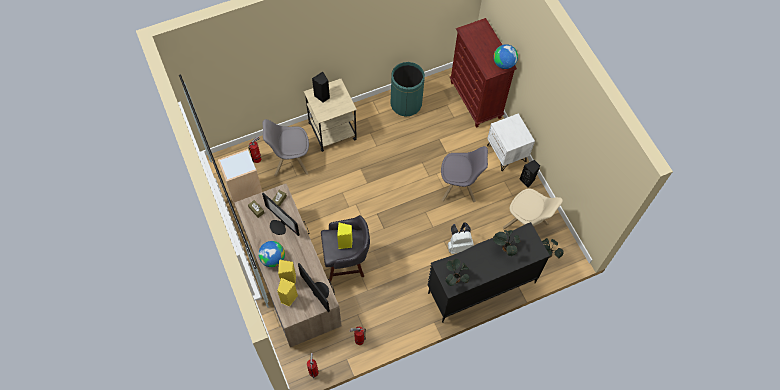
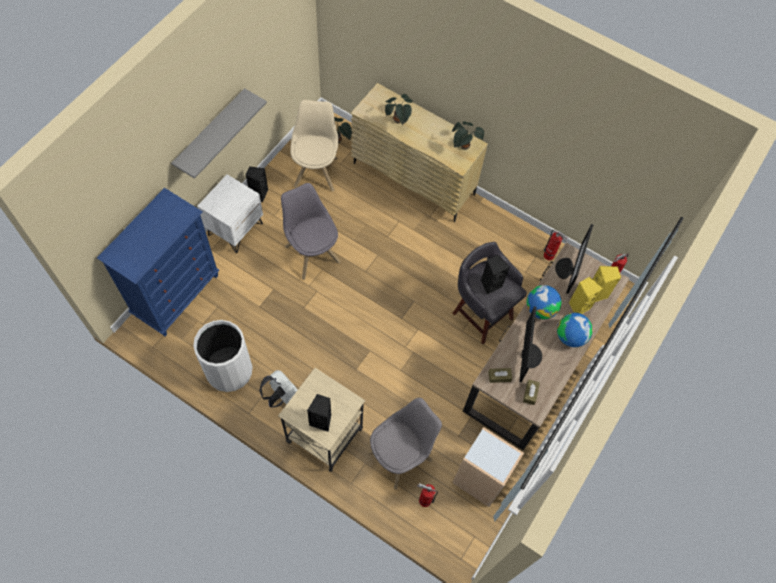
camera: 125 degrees left, 0 degrees up
(290, 161) = (400, 456): grey chair -> grey chair turned 90 degrees counterclockwise
(345, 243) = (490, 284): yellow speaker -> black speaker
(406, 104) = (229, 370): green trash can -> white trash can
(459, 245) = (382, 220): white backpack -> white backpack (281, 396)
(475, 100) = (177, 295): red dresser -> blue dresser
(481, 287) = (413, 180): black dresser -> beige dresser
(504, 64) = (165, 203): globe -> globe (540, 309)
(544, 107) = (210, 132): none -> grey shelf

